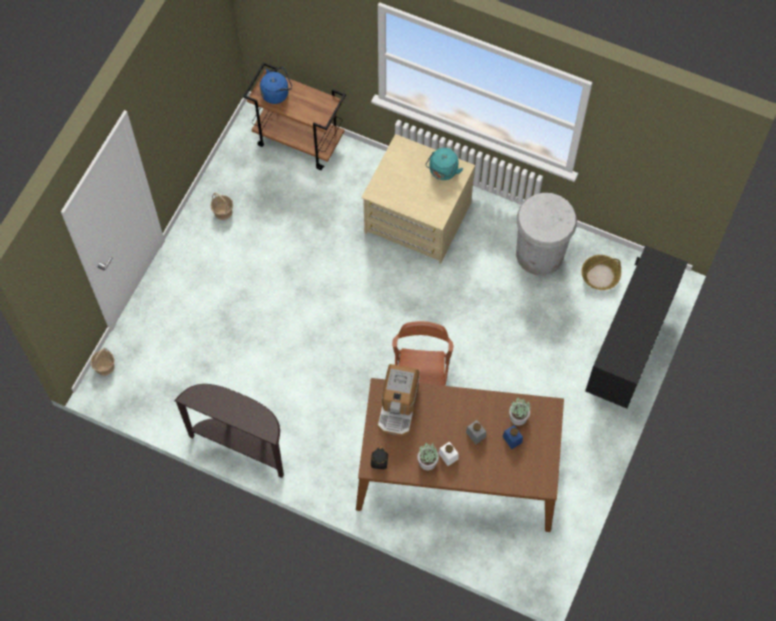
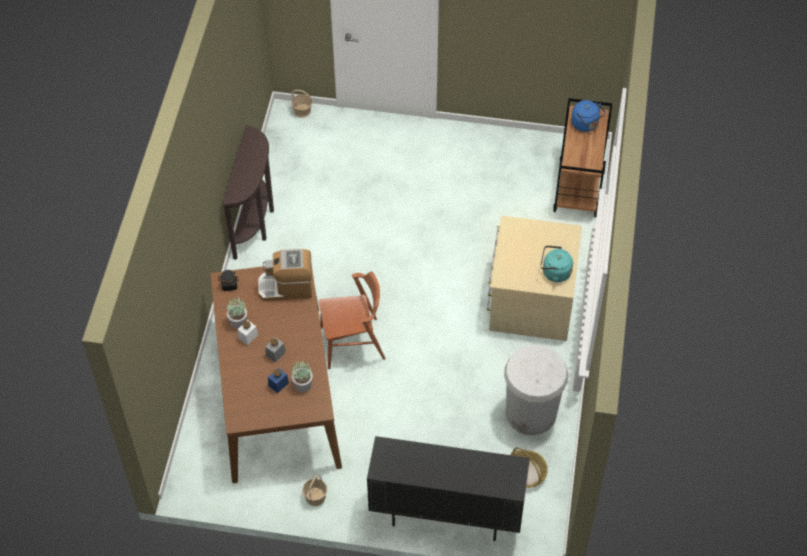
camera: 75 degrees right, 10 degrees down
(223, 211) = (481, 151): basket -> basket (315, 496)

